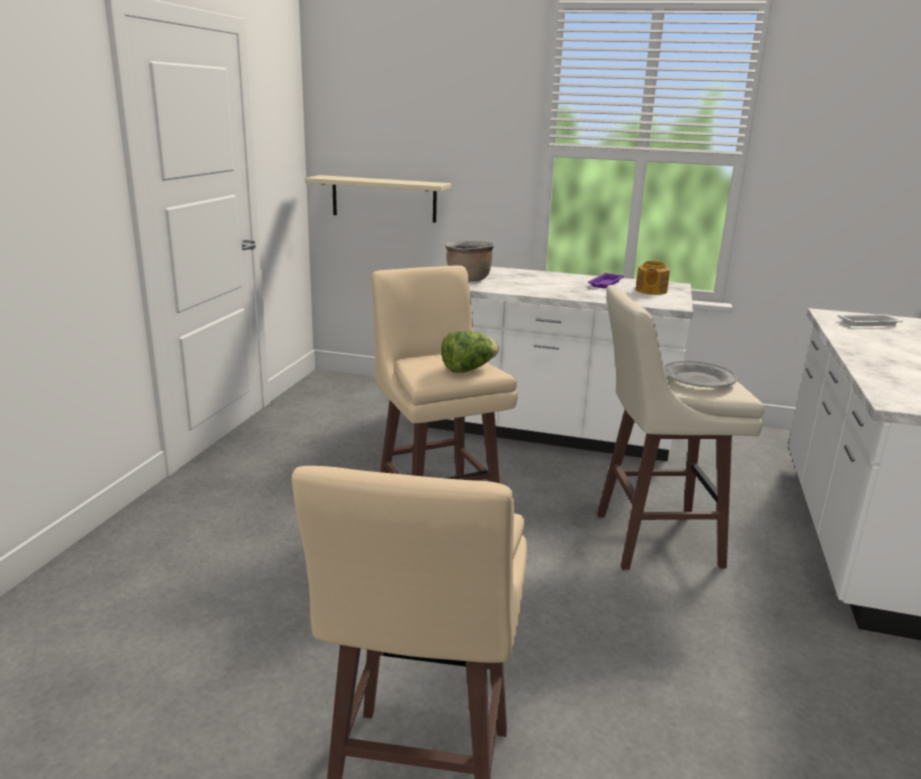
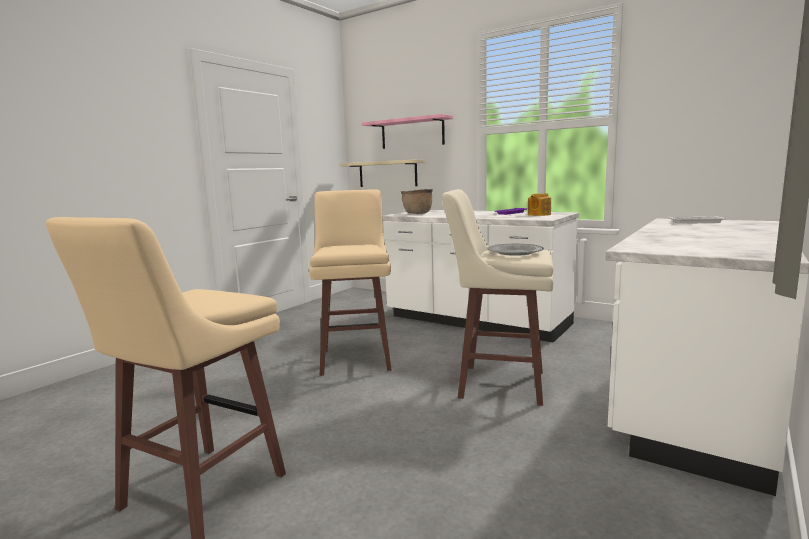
camera: 20 degrees right, 10 degrees down
(431, 139) = (412, 133): none -> pink shelf
(468, 369) = (358, 248): lettuce -> none

